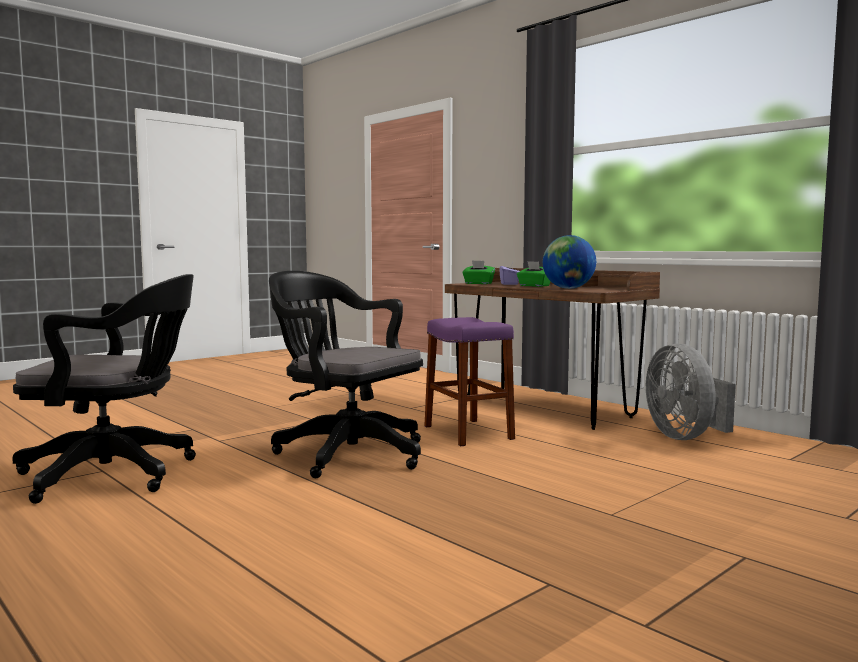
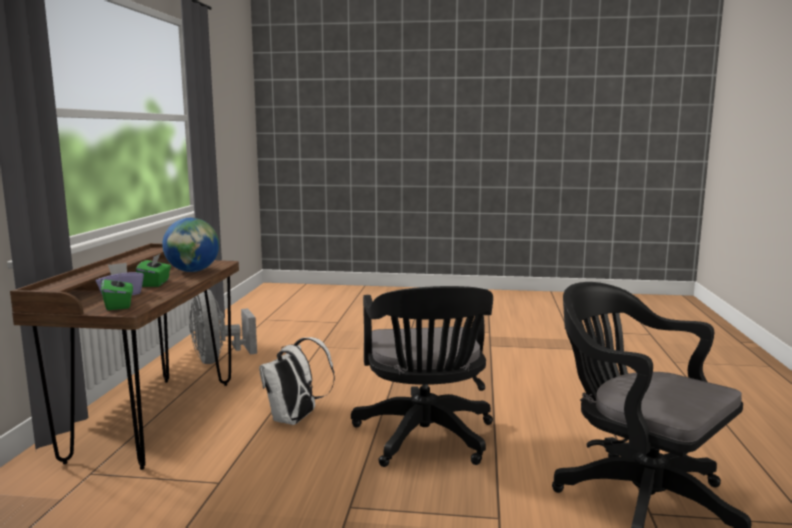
camera: 130 degrees left, 5 degrees up
(468, 432) = (295, 420): purple stool -> white backpack
(685, 436) = (218, 359): grey fan -> grey fan turned 120 degrees clockwise

